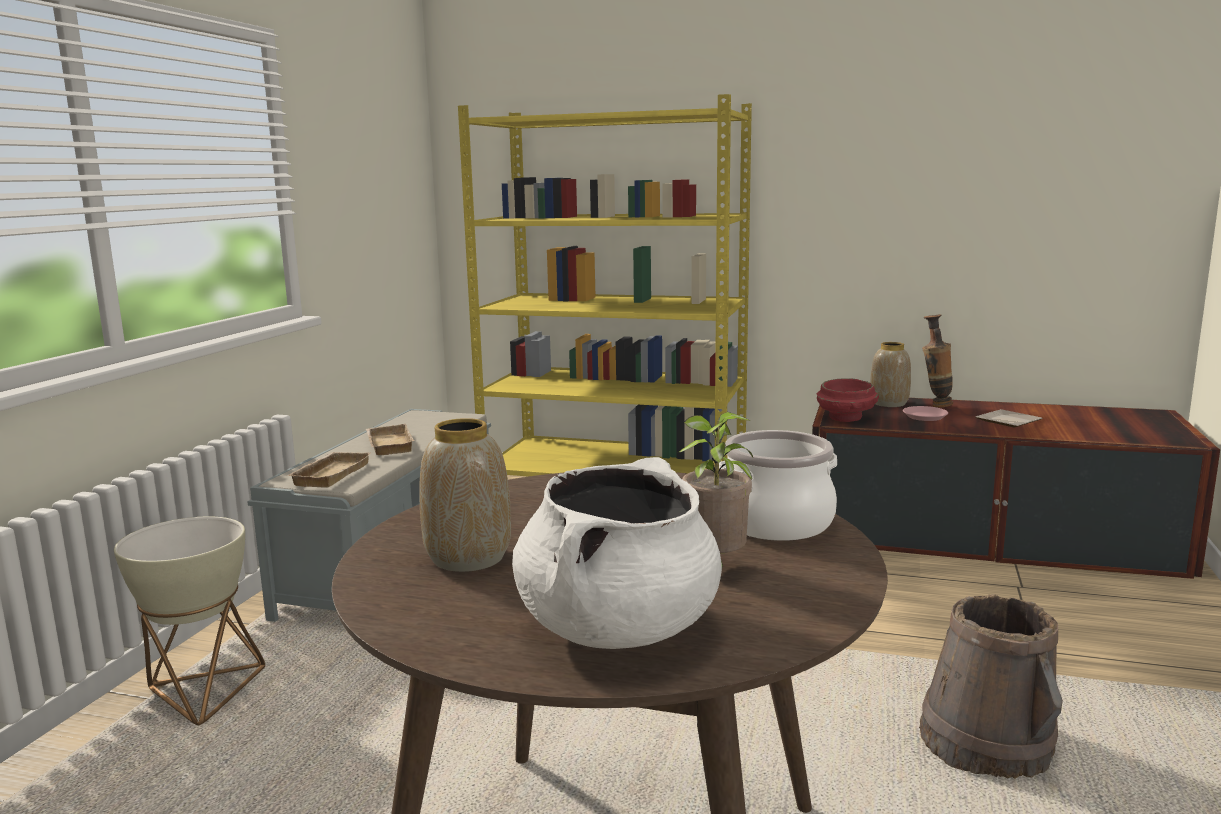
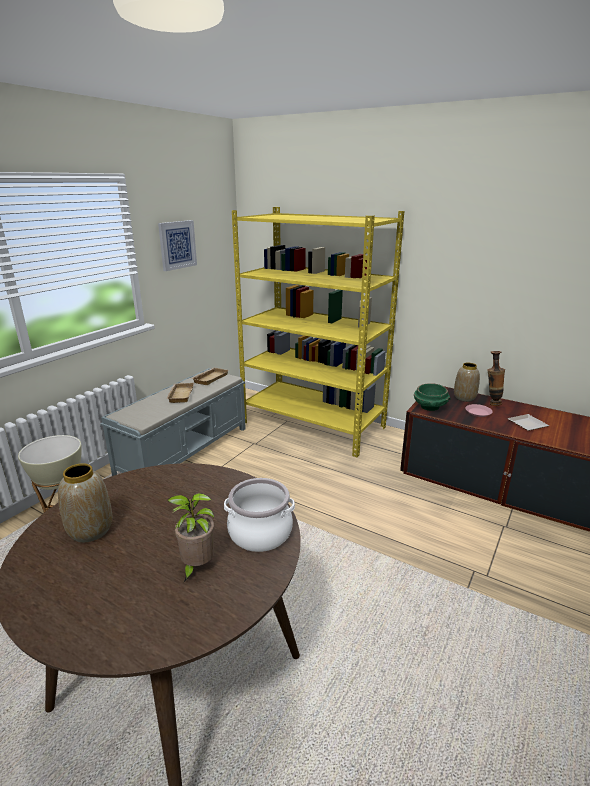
camera: 15 degrees right, 10 degrees up
(329, 474) = (140, 413): beige tray -> beige tray (210, 378)
(348, 173) = (177, 245): none -> picture
(618, 628) = (109, 609): white cooking pot -> none
(846, 418) = (430, 407): red bowl -> green bowl
(986, 742) = (419, 635): brown bucket -> none

